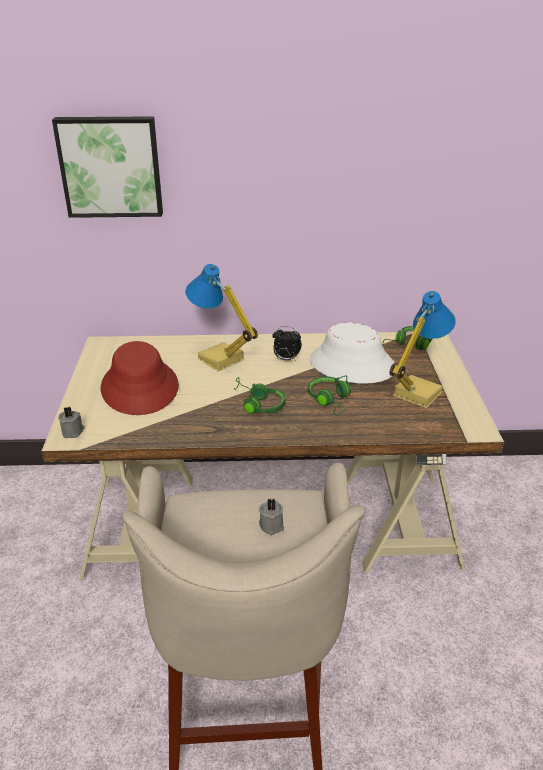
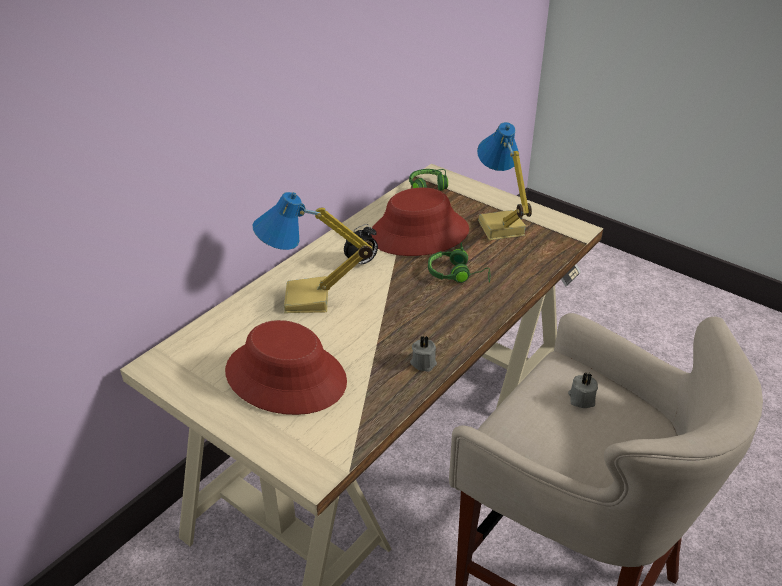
camera: 50 degrees left, 5 degrees up
(73, 431) = (309, 463): grey candle -> grey candle (423, 362)
(111, 166) = (114, 122): picture -> none
(258, 404) = (413, 316): green headphones -> none
(352, 365) = (418, 234): white hat -> red hat

